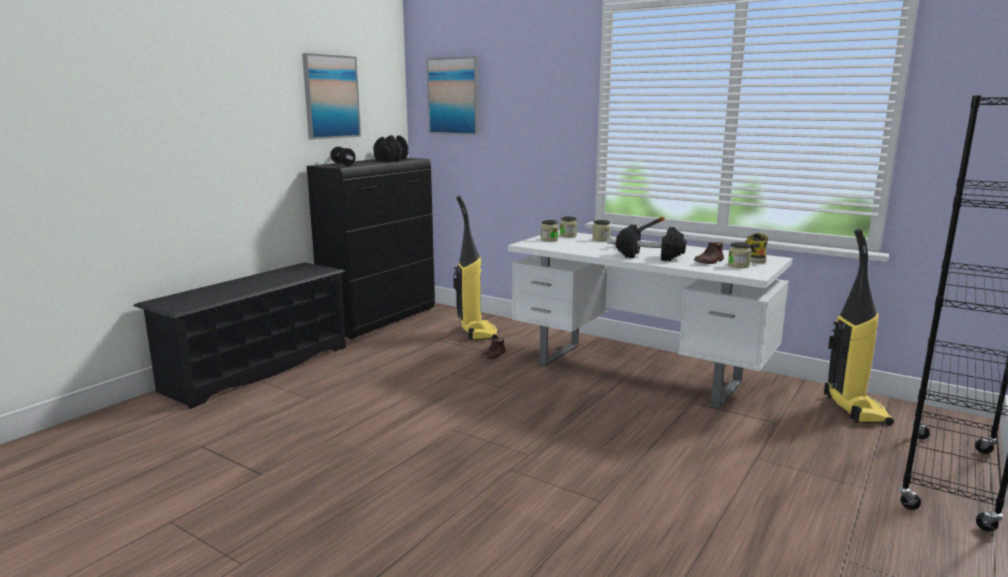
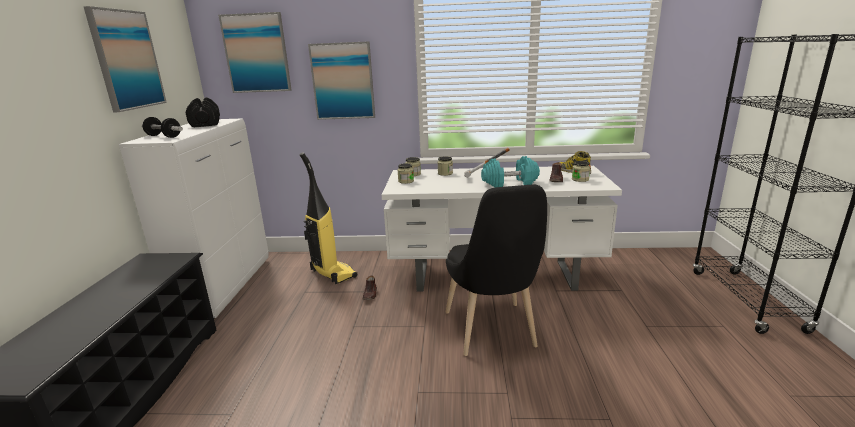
camera: 30 degrees left, 5 degrees up
(381, 320) = (225, 286): black cabinet -> white cabinet
(525, 129) = (343, 81): none -> picture
(572, 413) = (492, 333): none -> black chair
(650, 256) = (510, 183): black dumbbell -> turquoise dumbbell
(854, 409) = (644, 264): vacuum cleaner -> none

